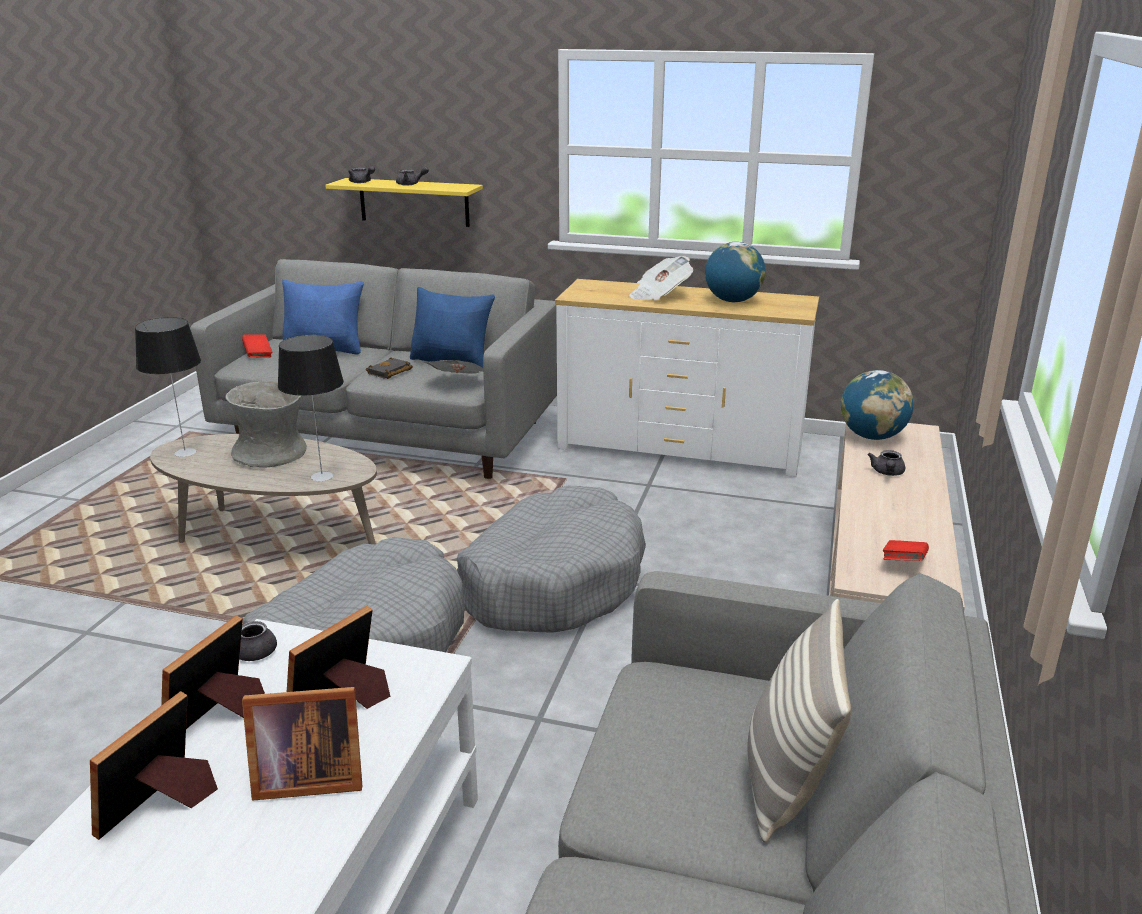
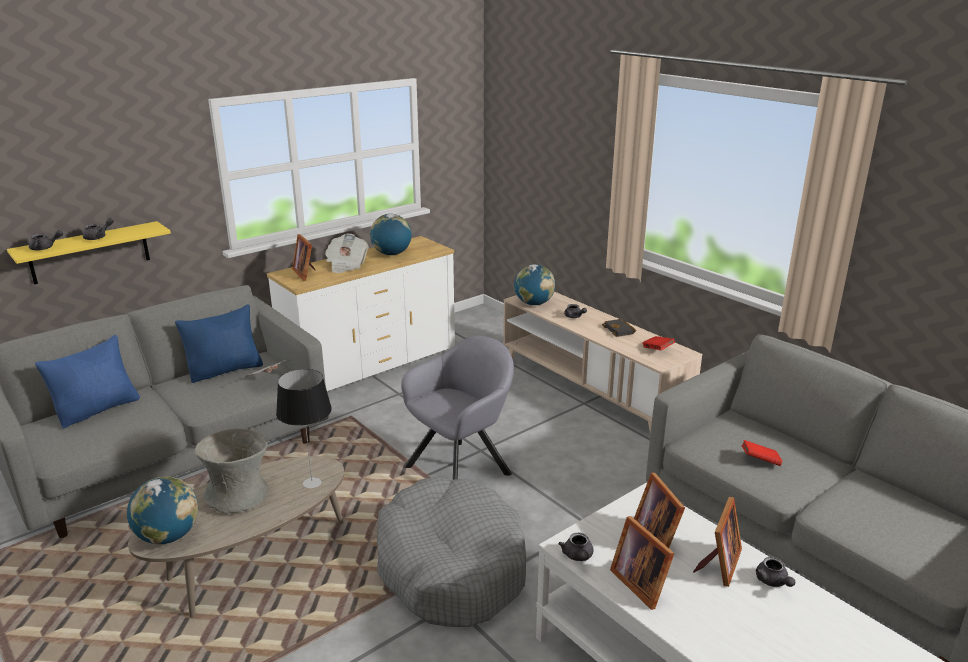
camera: 55 degrees left, 0 degrees up
(161, 805) = (712, 621): picture frame -> picture frame (306, 273)
(185, 453) = (168, 536): table lamp -> globe
(258, 354) = (45, 442): red book -> red book (760, 461)
(294, 848) = (773, 582): none -> grey teapot
(390, 372) = (201, 398): black book -> black book (620, 330)
(552, 582) = (462, 468): grey dog bed -> grey armchair
(786, 781) = (786, 443): pillow -> none

